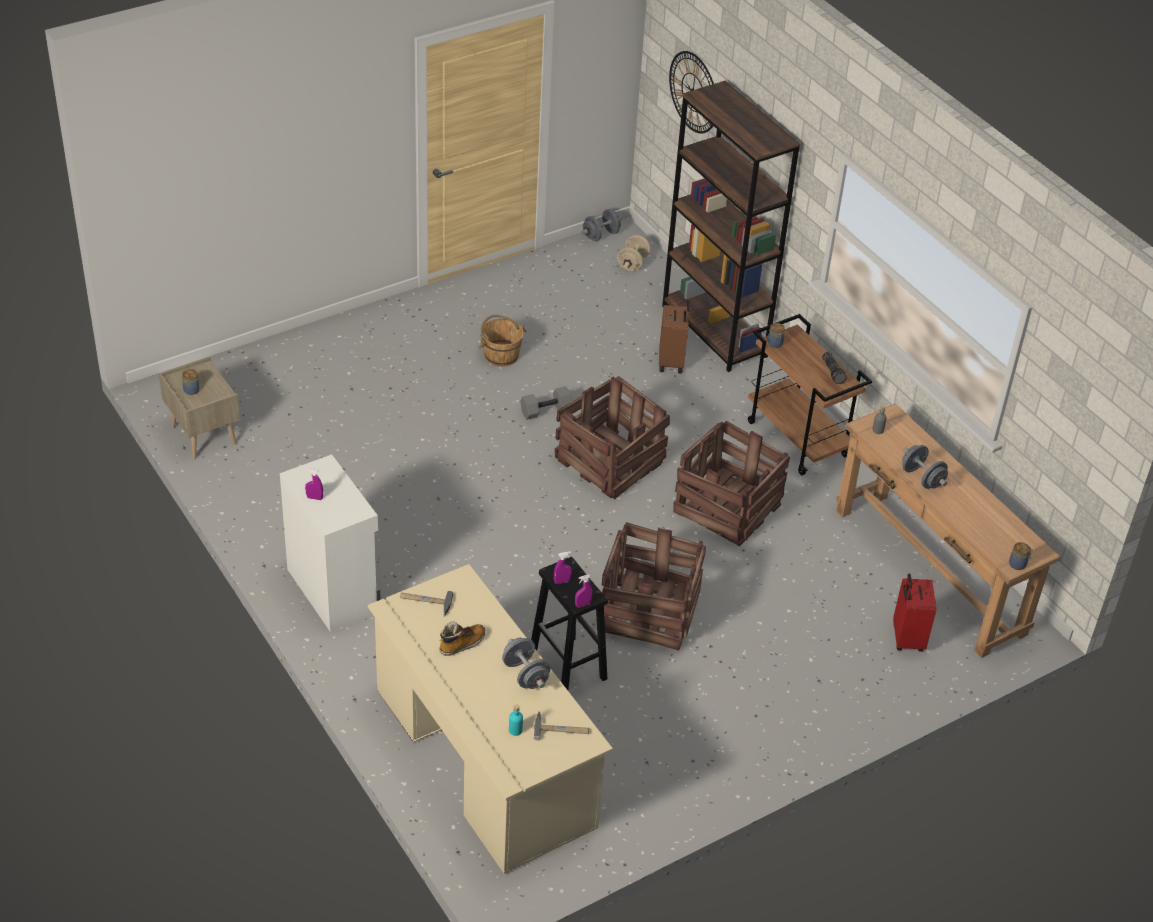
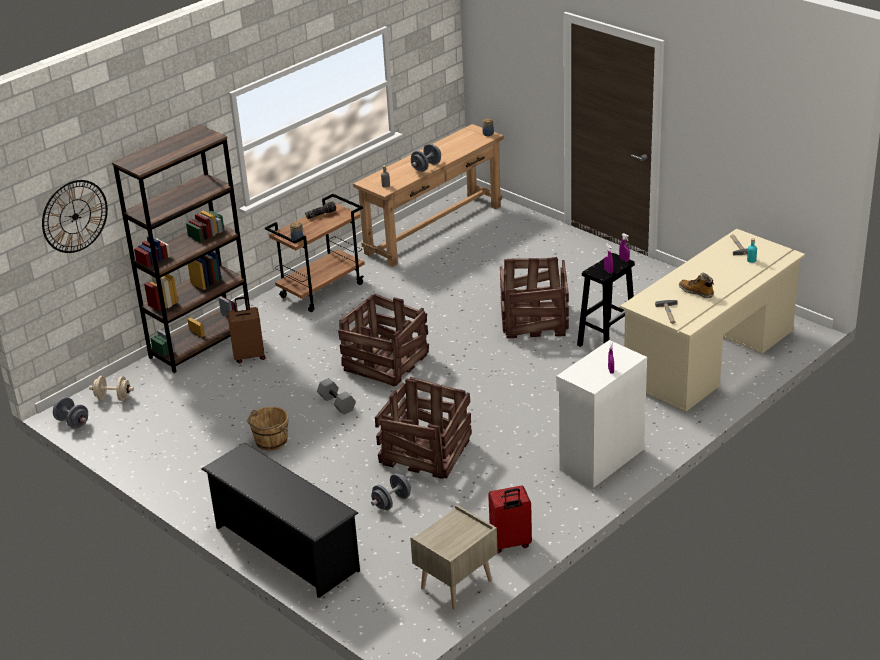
camera: 100 degrees left, 10 degrees down
(192, 390) = (460, 537): jar -> none
(324, 340) = (285, 548): none -> black shoe rack
(525, 674) = (703, 265): grey dumbbell -> grey dumbbell (392, 502)
(728, 507) = (410, 306): crate -> crate (424, 452)
(906, 638) = (499, 230): red suitcase -> red suitcase (510, 544)

